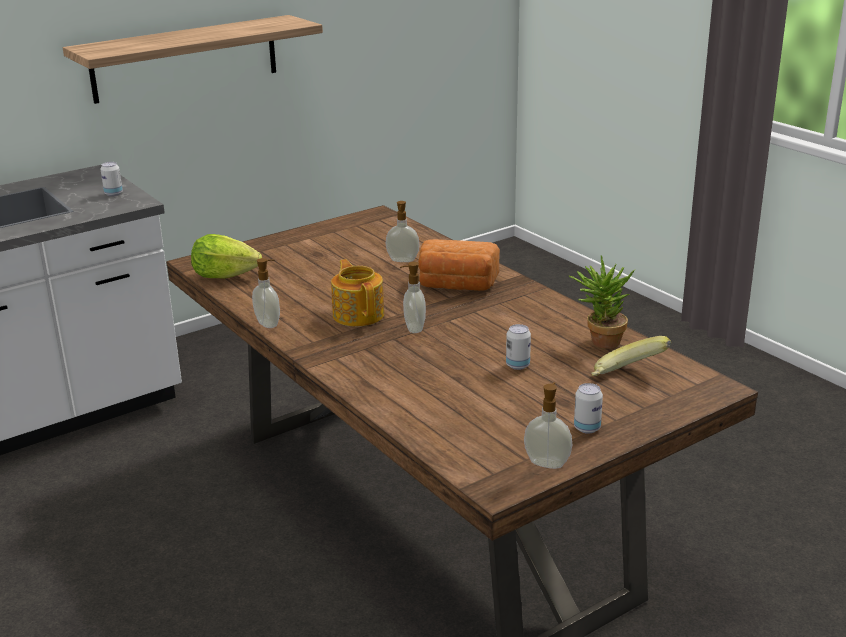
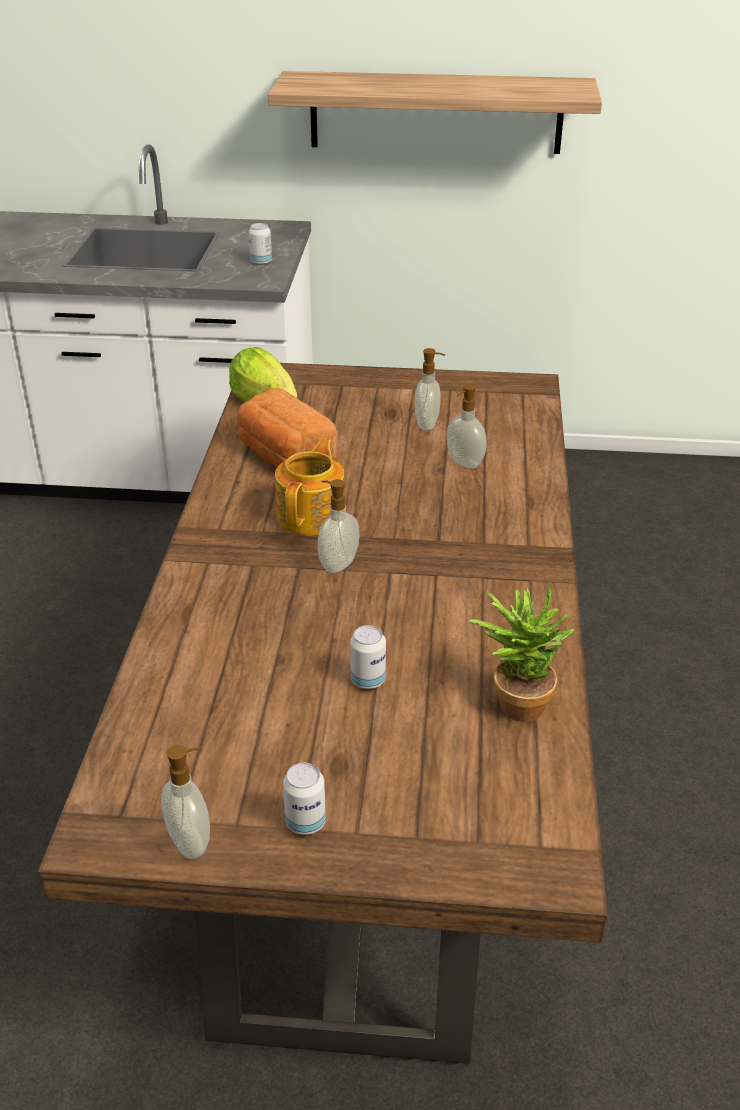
camera: 40 degrees right, 10 degrees up
(268, 323) = (215, 484): soap dispenser -> soap dispenser (428, 424)
(457, 285) = (471, 527): bread -> bread (284, 457)
(627, 377) = (467, 777): banana -> none

